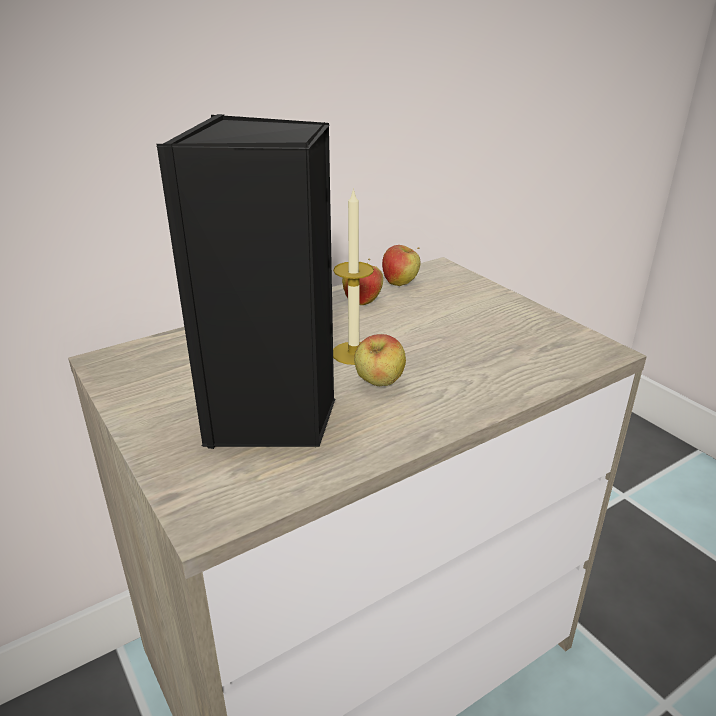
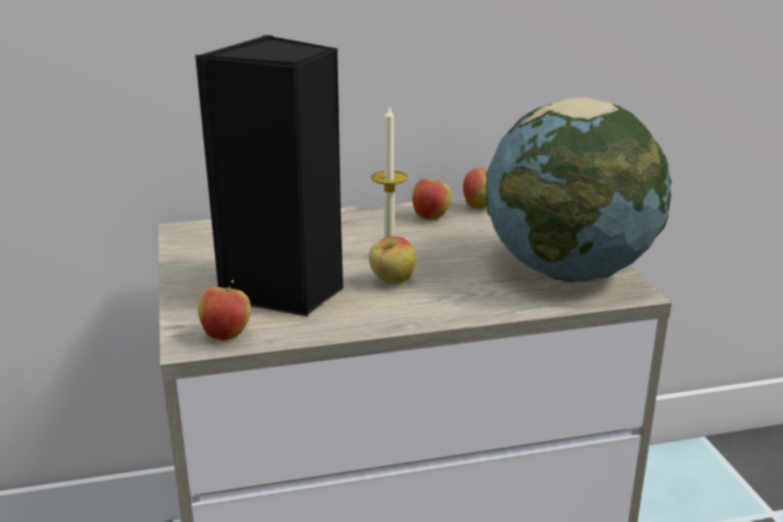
camera: 20 degrees right, 5 degrees down
(242, 496) = (226, 335): none -> apple
(534, 339) = (569, 271): none -> globe

